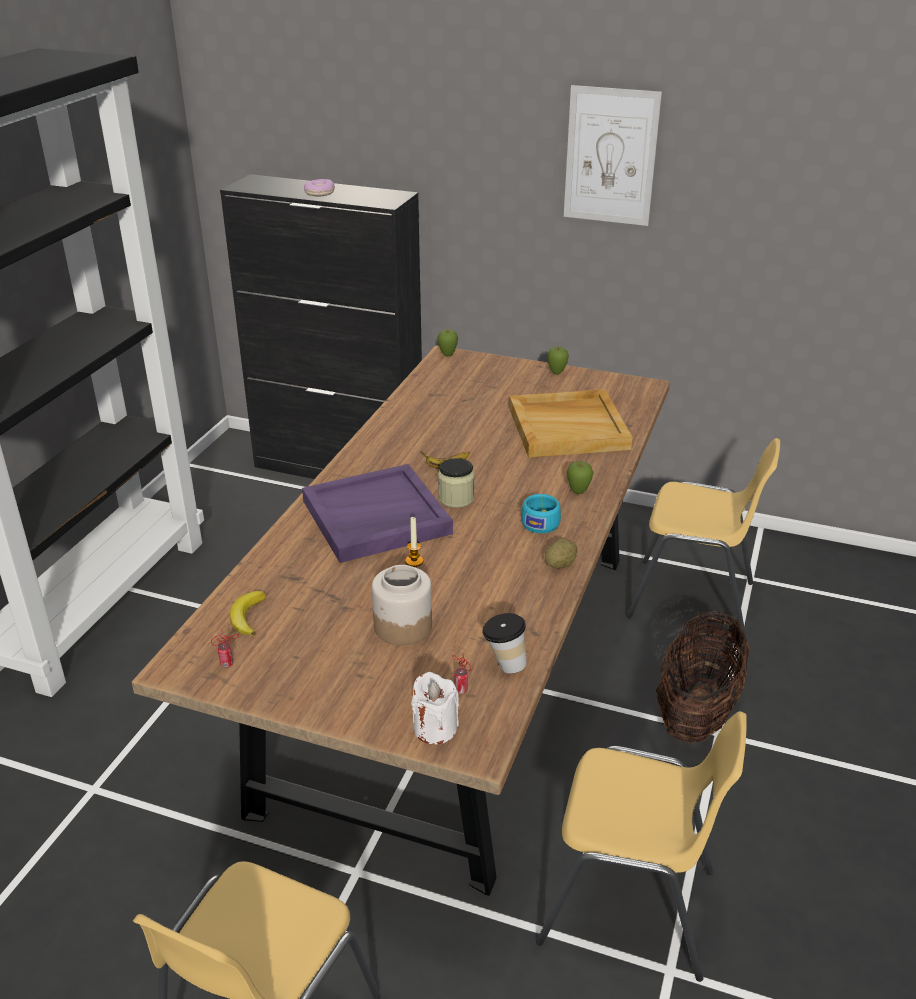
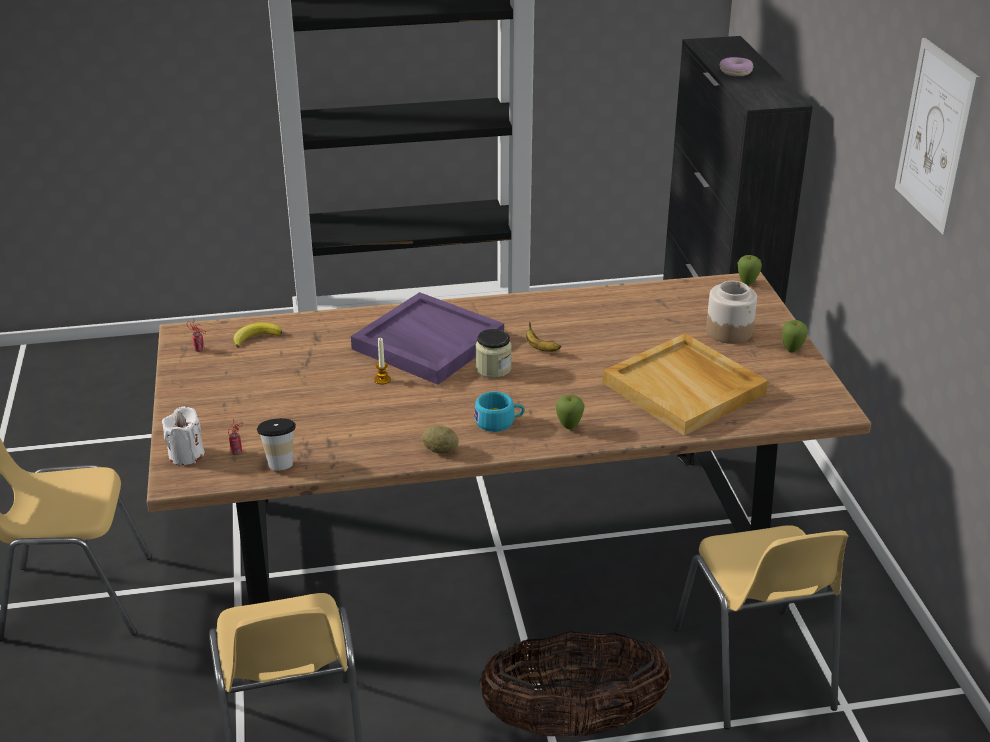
camera: 60 degrees right, 0 degrees up
(402, 626) = (294, 402): jar -> jar (729, 331)

